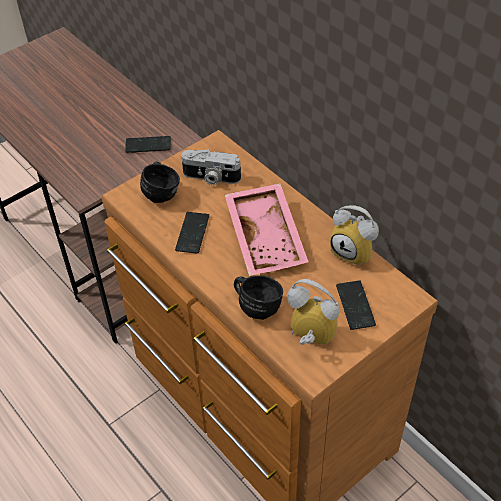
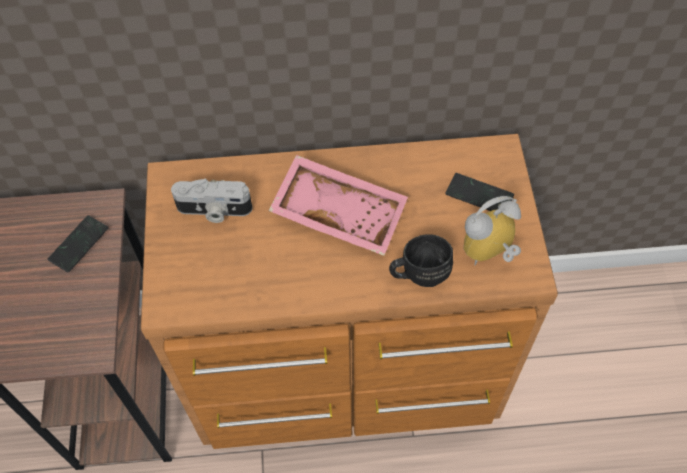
camera: 55 degrees left, 10 degrees up
(162, 192) = (193, 267): black mug -> none
(192, 233) = (278, 273): phone -> none
(211, 178) = (214, 211): camera -> camera turned 45 degrees clockwise
(355, 252) = (416, 155): alarm clock -> none

